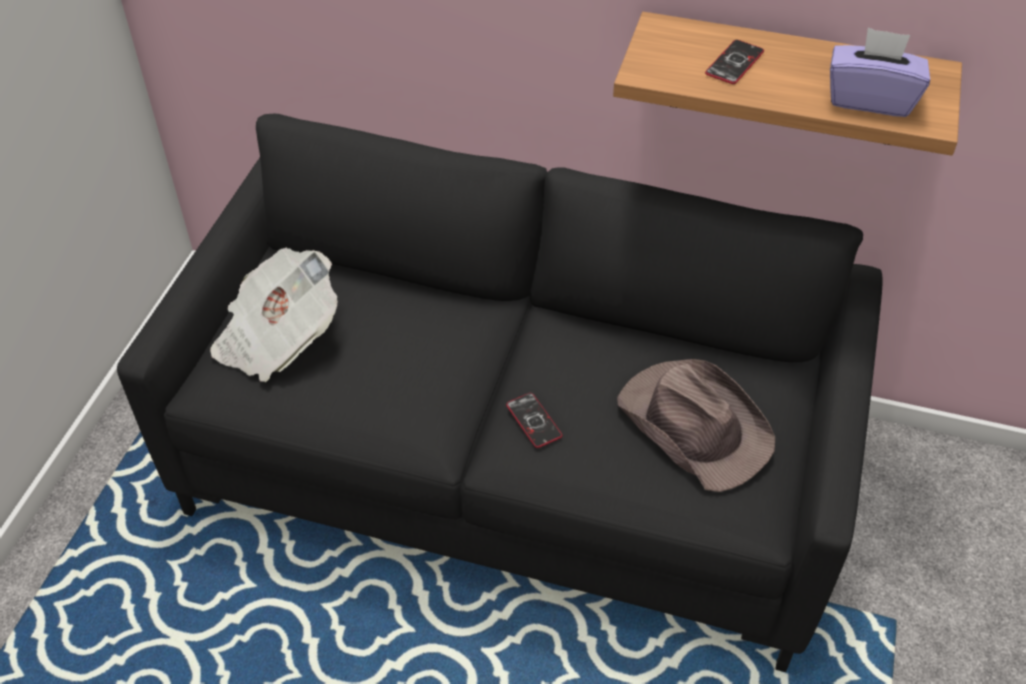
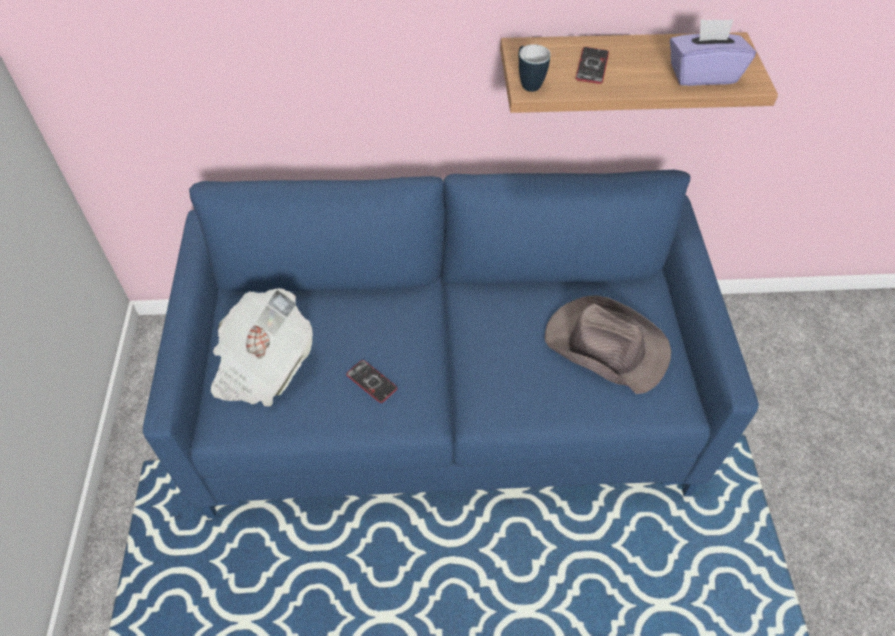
camera: 20 degrees left, 5 degrees up
(514, 467) = (446, 403): black sofa -> blue sofa
(533, 421) = (490, 376): phone -> phone (371, 382)
(645, 67) = (528, 83): none -> mug

